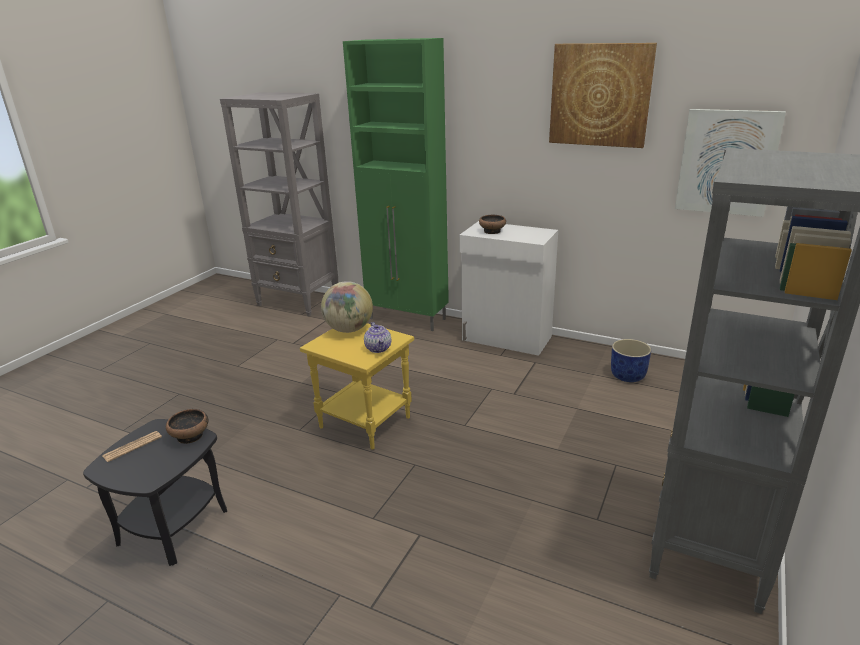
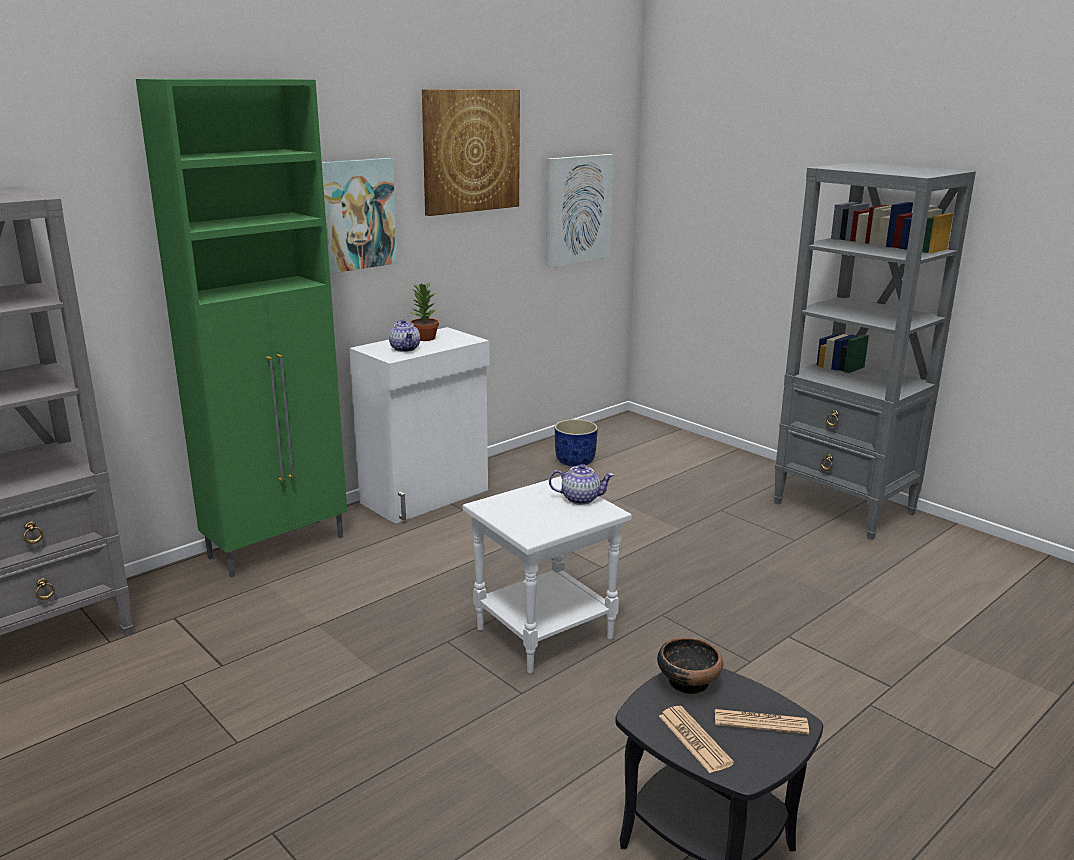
camera: 70 degrees left, 5 degrees down
(148, 467) = (760, 722): none -> newspaper
(349, 329) = (504, 509): globe -> none
(366, 422) = (544, 632): yellow side table -> white side table
(492, 231) = (405, 349): bowl -> teapot
(493, 133) = (355, 214): none -> picture
(522, 230) = (424, 338): none -> potted plant

